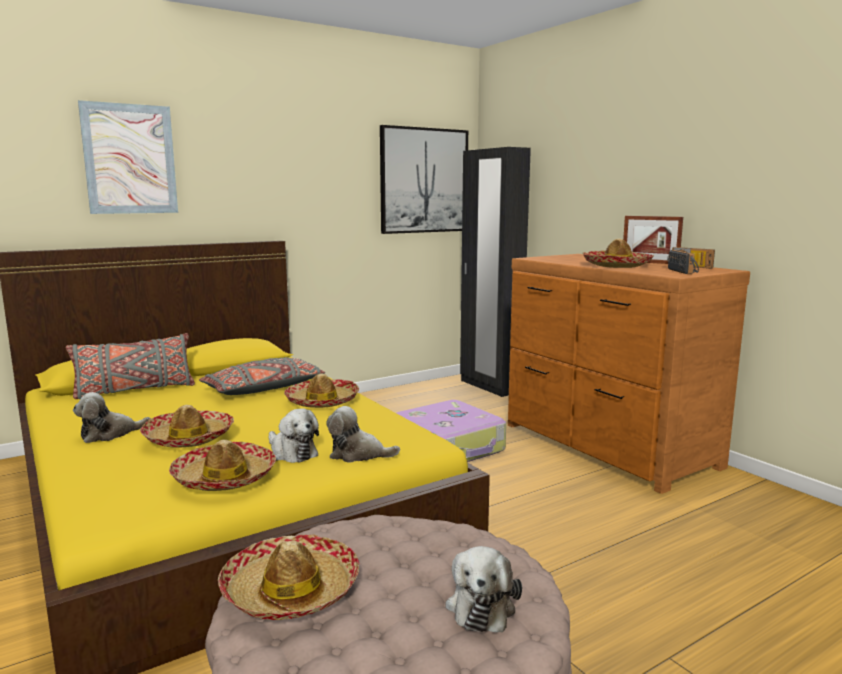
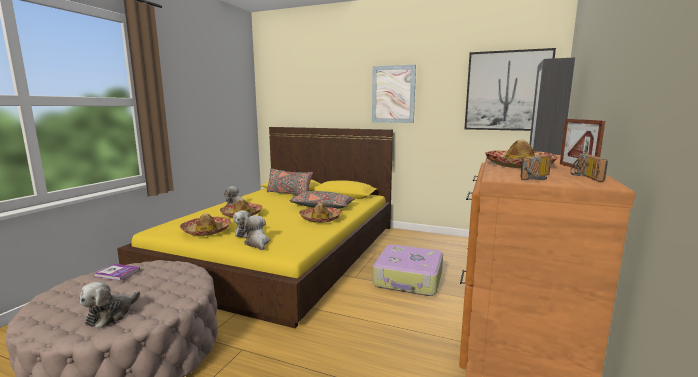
camera: 55 degrees right, 0 degrees up
(130, 159) = (321, 85): picture -> picture (393, 94)
(290, 591) = (117, 273): hat -> book
(481, 605) = (111, 314): plush toy -> plush toy turned 45 degrees counterclockwise

